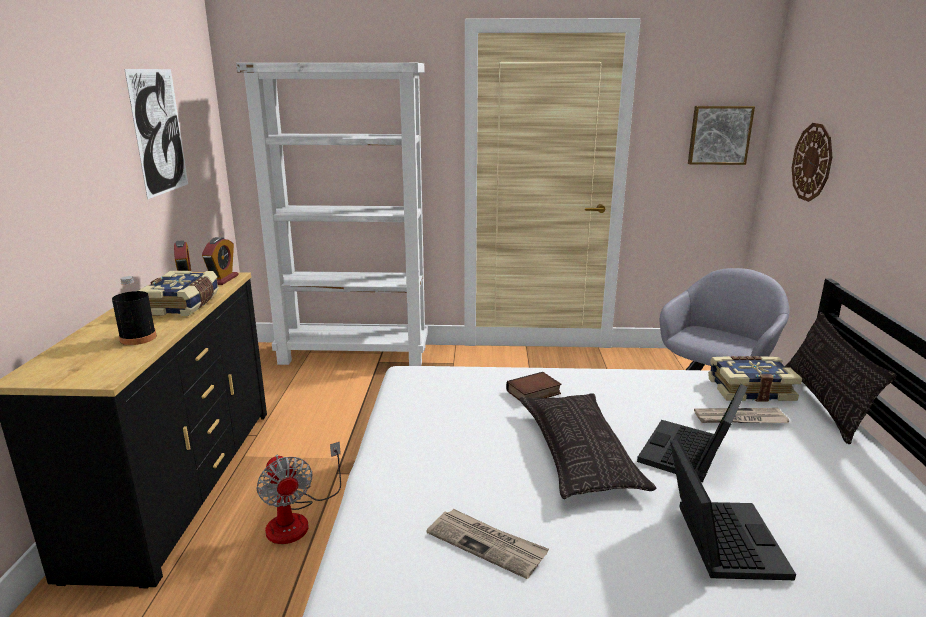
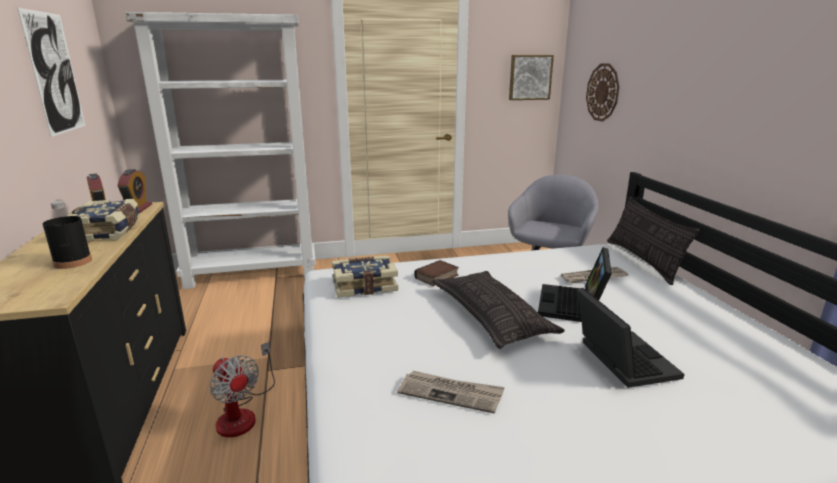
camera: 15 degrees left, 0 degrees up
(749, 389) = (591, 257): book -> book (364, 285)

